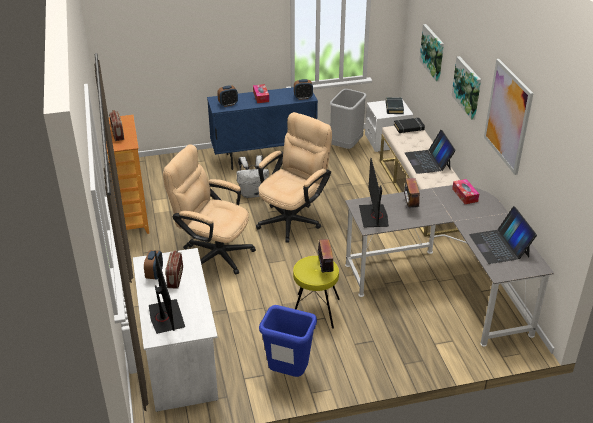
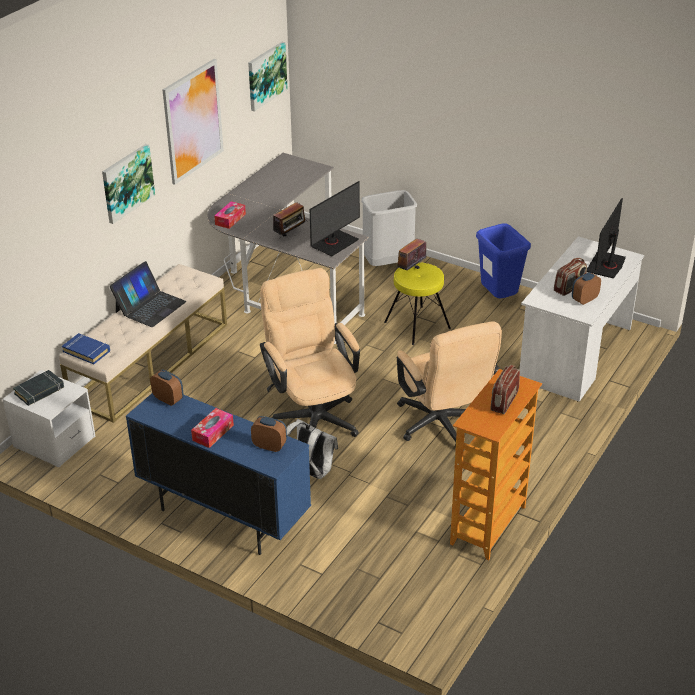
camera: 135 degrees left, 0 degrees up
(293, 218) = (313, 414): beige office chair -> beige office chair turned 75 degrees clockwise
(346, 146) = (106, 467): grey trash can -> grey trash can (388, 264)
(409, 127) = (87, 351): black book -> blue book
(433, 52) = (45, 243): picture -> picture (266, 75)
(499, 245) = (282, 180): laptop -> none

